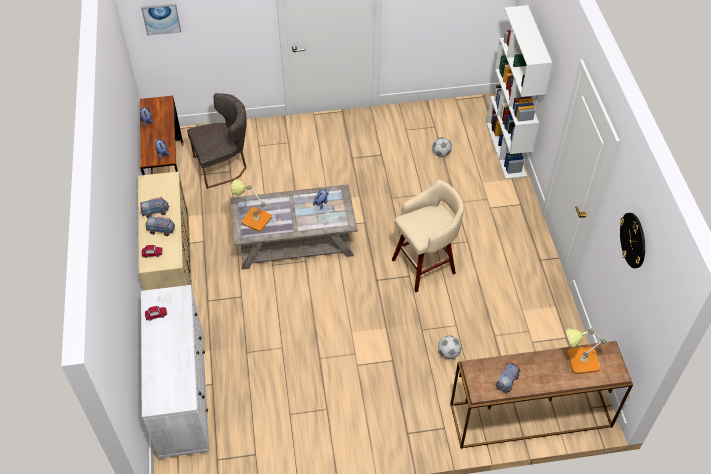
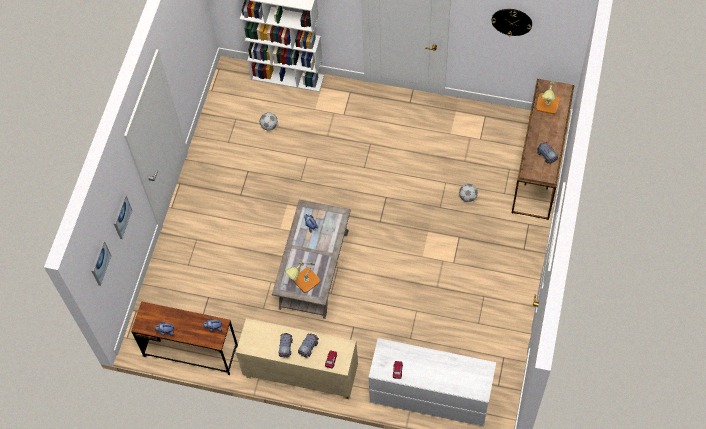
camera: 65 degrees left, 10 degrees up
(223, 23) = (122, 216): none -> picture
(224, 165) = (198, 300): grey chair -> none
(425, 265) = (381, 182): beige stool -> none

